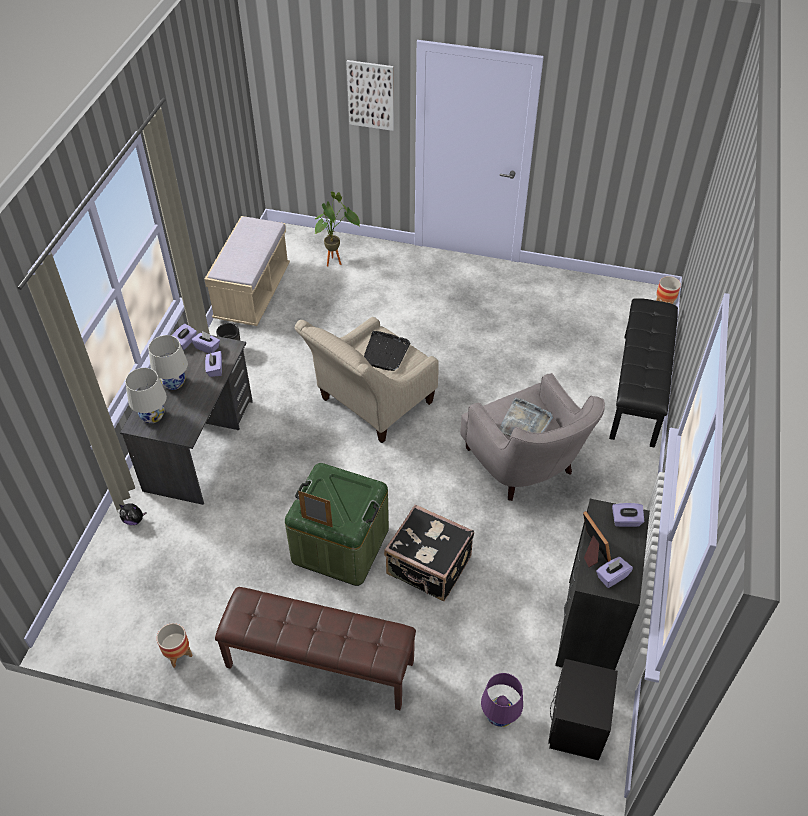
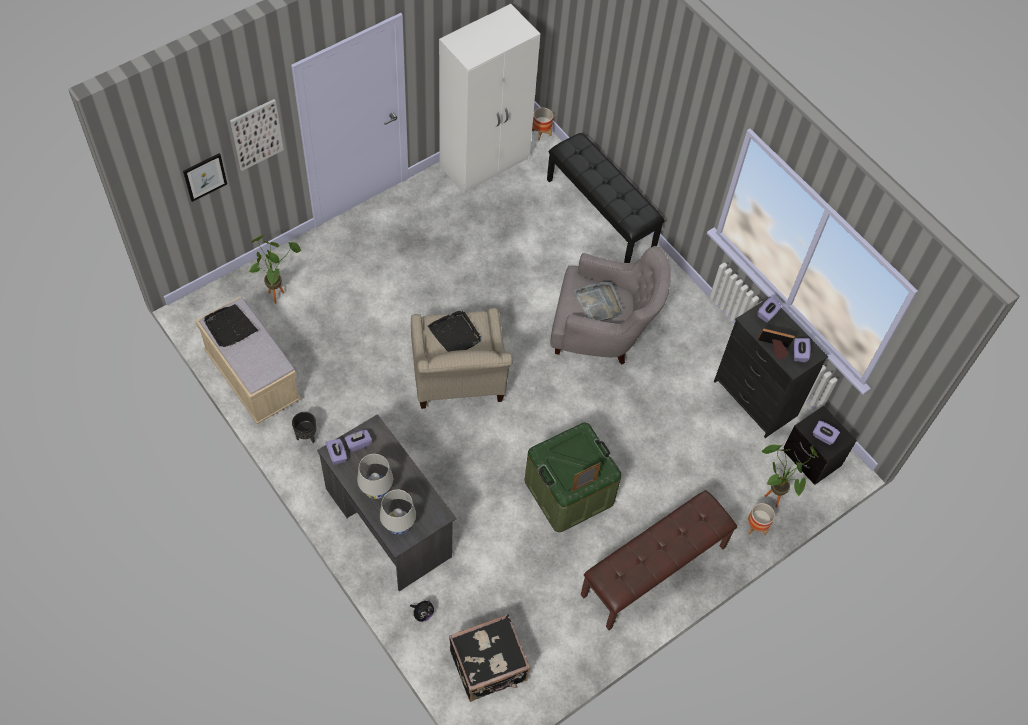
camera: 55 degrees left, 10 degrees up
(178, 654) = (572, 655): planter -> planter (756, 526)
(215, 369) = (388, 453): purple tissue box -> purple tissue box (823, 436)
(251, 232) = (230, 327): none -> black tray
(316, 106) = (205, 177): none -> picture
(428, 567) = (634, 452): black suitcase -> black suitcase (489, 667)
(499, 715) = (773, 494): purple table lamp -> potted plant
(590, 292) = (485, 163): none -> white wardrobe

